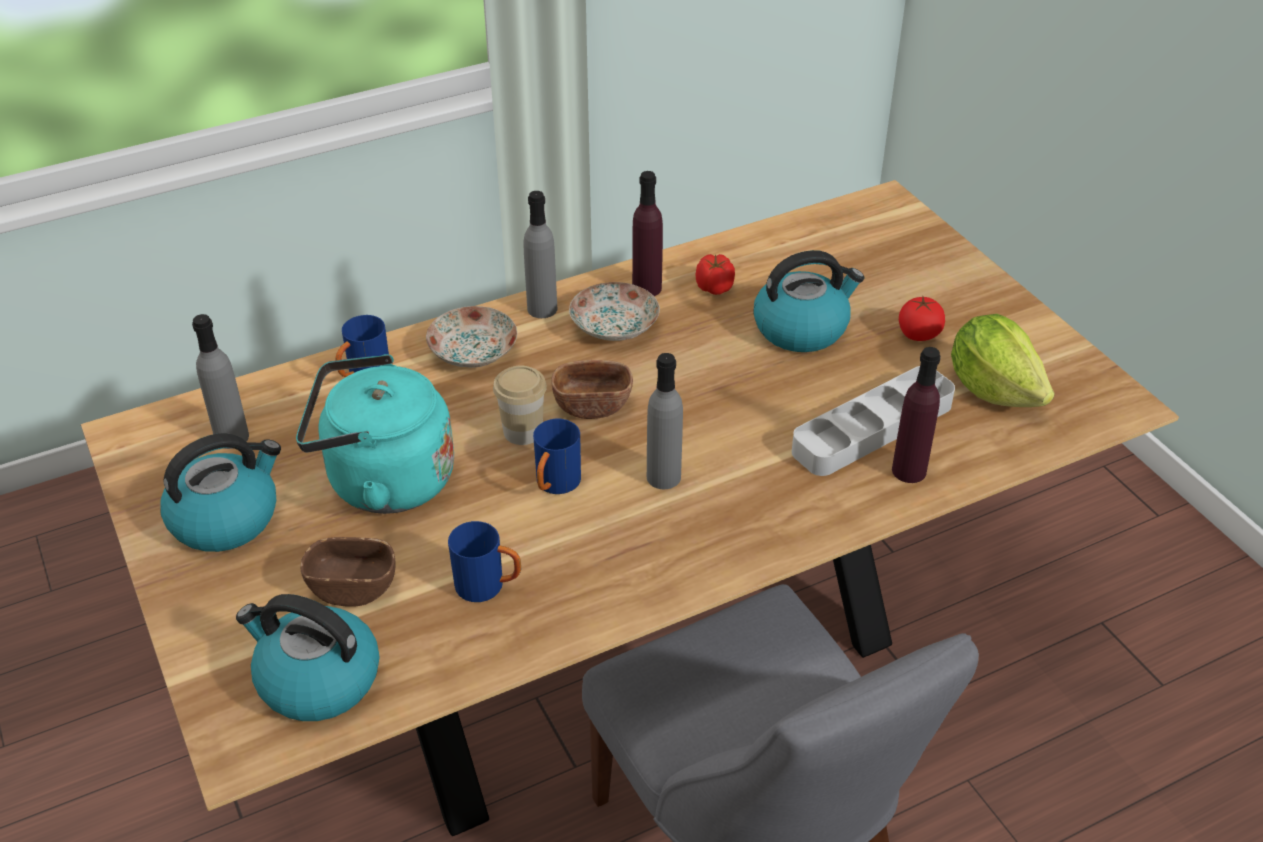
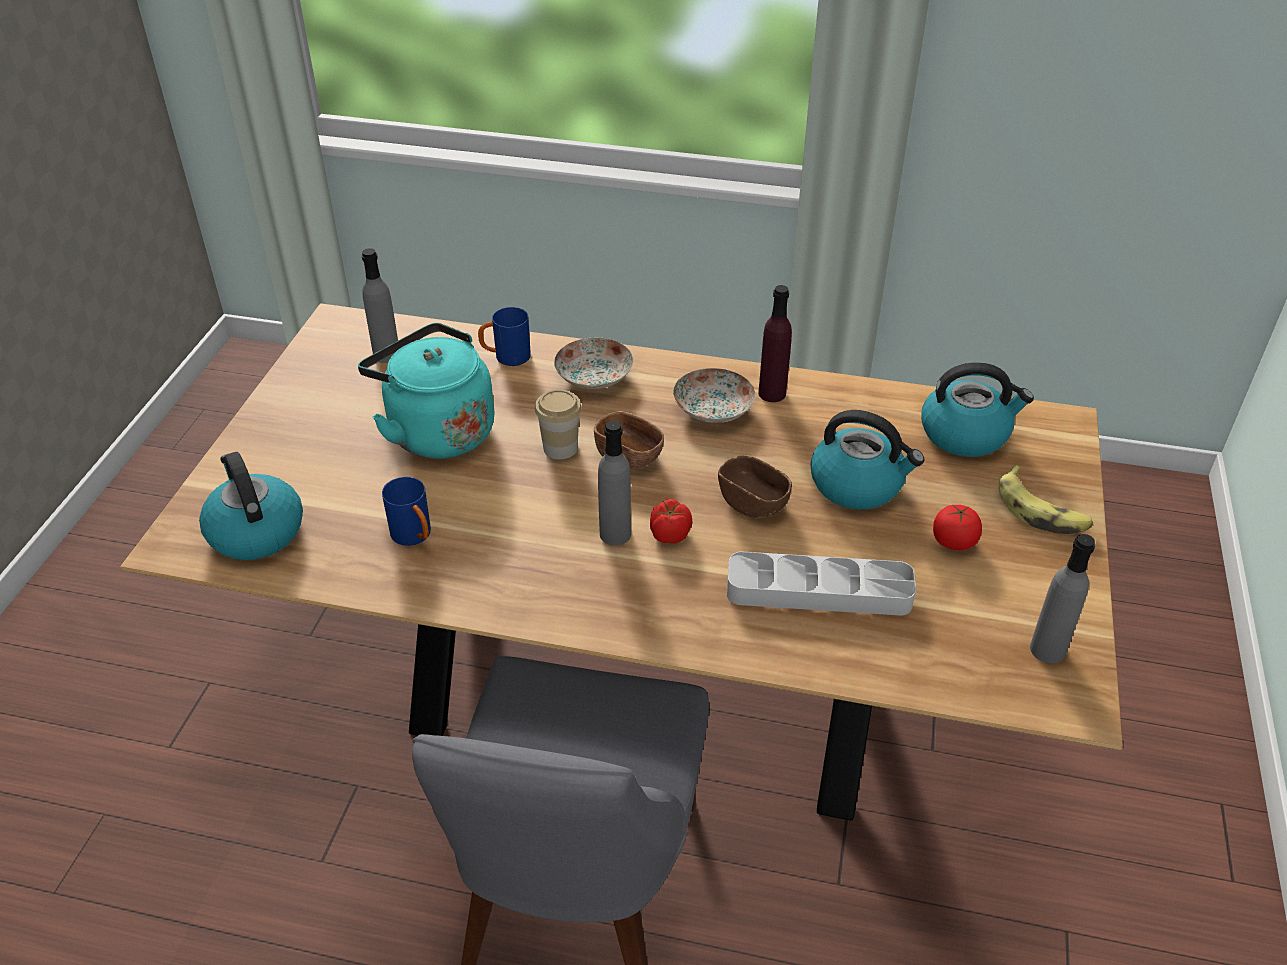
camera: 40 degrees right, 0 degrees up
(226, 518) = (325, 403): kettle -> kettle (965, 434)
(353, 587) = (340, 488): brown bowl -> brown bowl (752, 502)
(542, 309) = (677, 370): grey bottle -> grey bottle (1047, 650)
(554, 486) = (535, 496): blue mug -> none
(714, 288) = (824, 419): tomato -> tomato (669, 535)
(909, 471) = (806, 640): purple bottle -> none
(948, 278) = (1041, 511): none -> banana
(994, 389) = (966, 621): lettuce -> none

